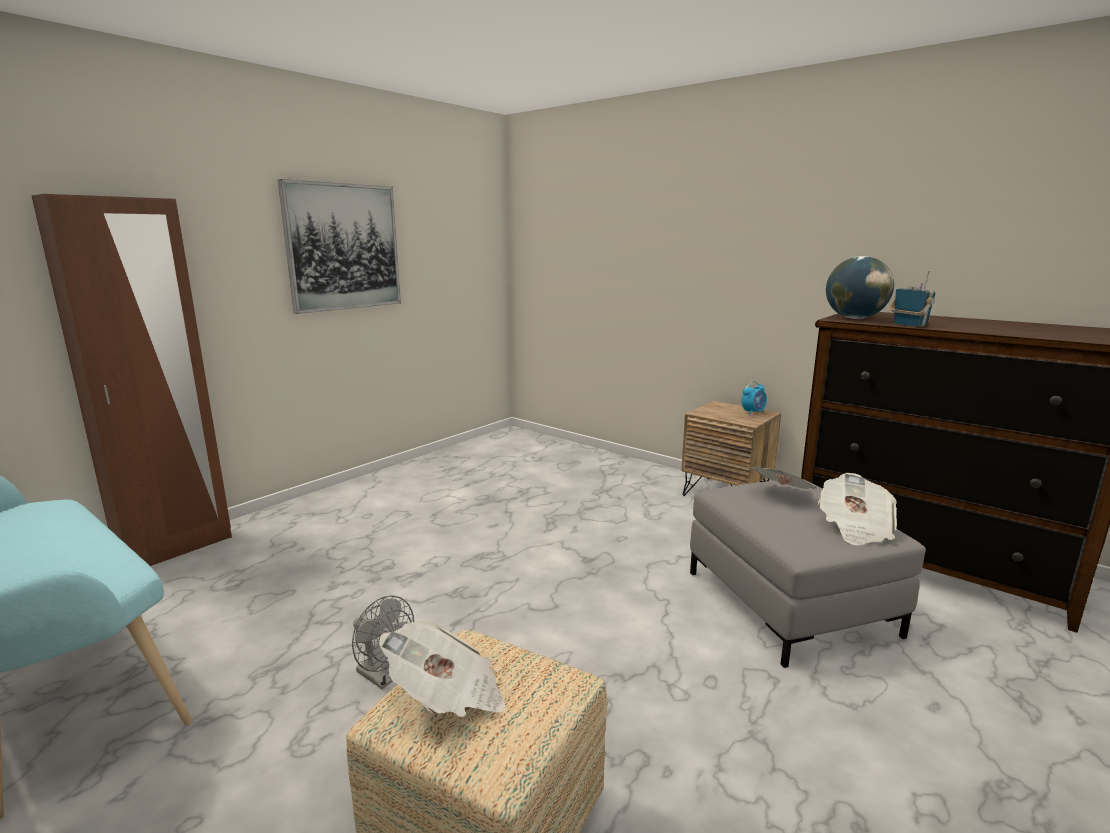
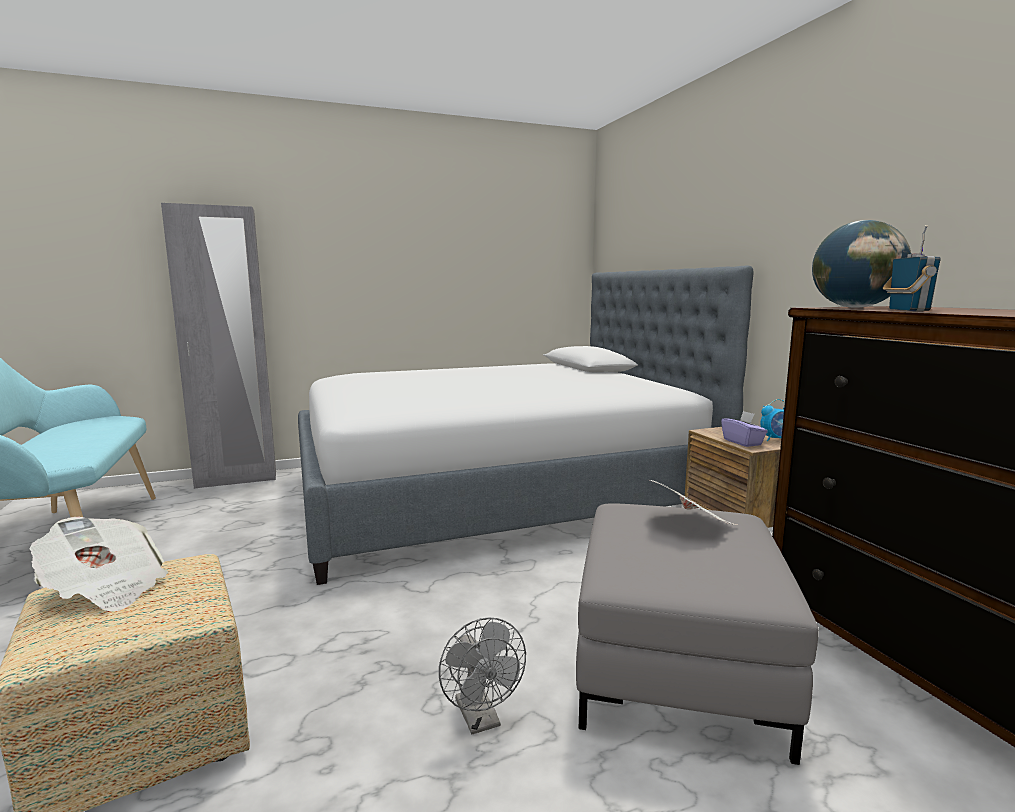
camera: 30 degrees right, 5 degrees down
(176, 549) = (236, 480): brown wardrobe -> grey wardrobe
(343, 247) = (409, 252): picture -> none
(384, 677) = (234, 600): grey fan -> grey fan (481, 719)
(501, 498) = (498, 493): none -> bed
(737, 419) = (742, 442): none -> purple tissue box
(854, 528) = (728, 576): newspaper -> none

